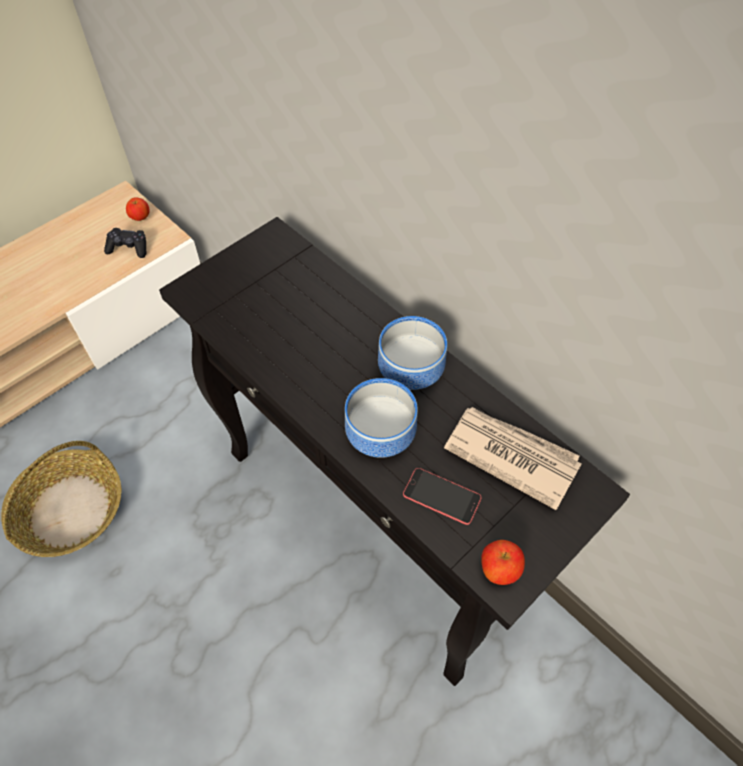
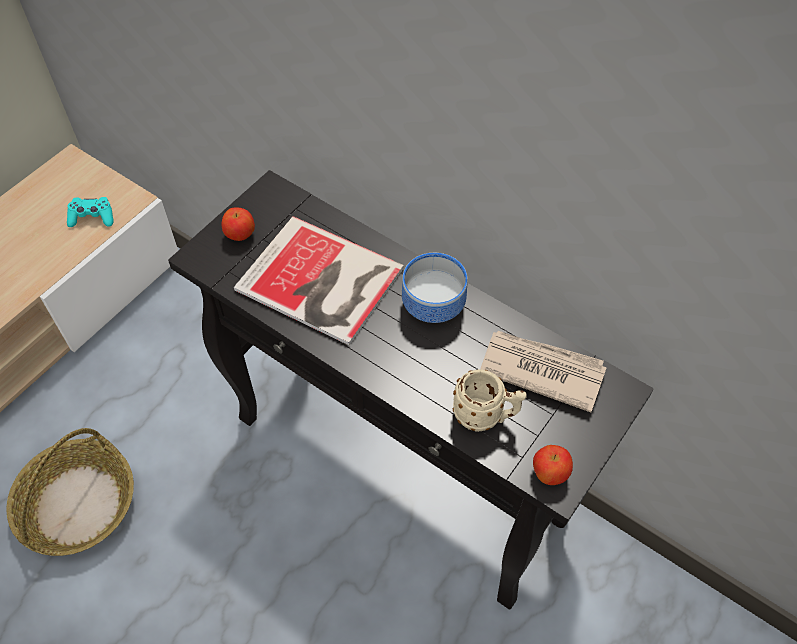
camera: 10 degrees left, 0 degrees up
(128, 248) = (92, 217): black game controller -> turquoise game controller
(140, 218) = (97, 182): apple -> apple (240, 235)
(302, 332) = (321, 283): none -> book
(381, 437) = (418, 371): bowl -> none
(441, 496) = (485, 416): phone -> beige mug

